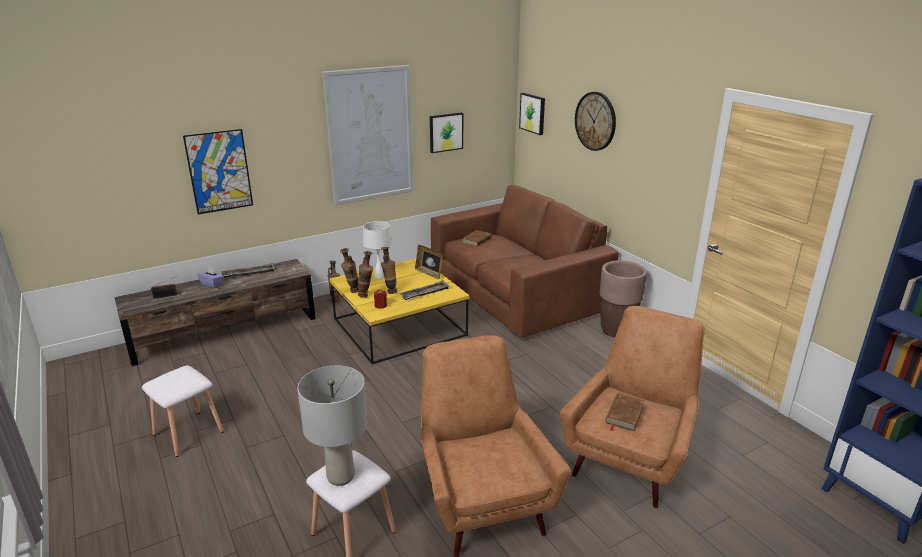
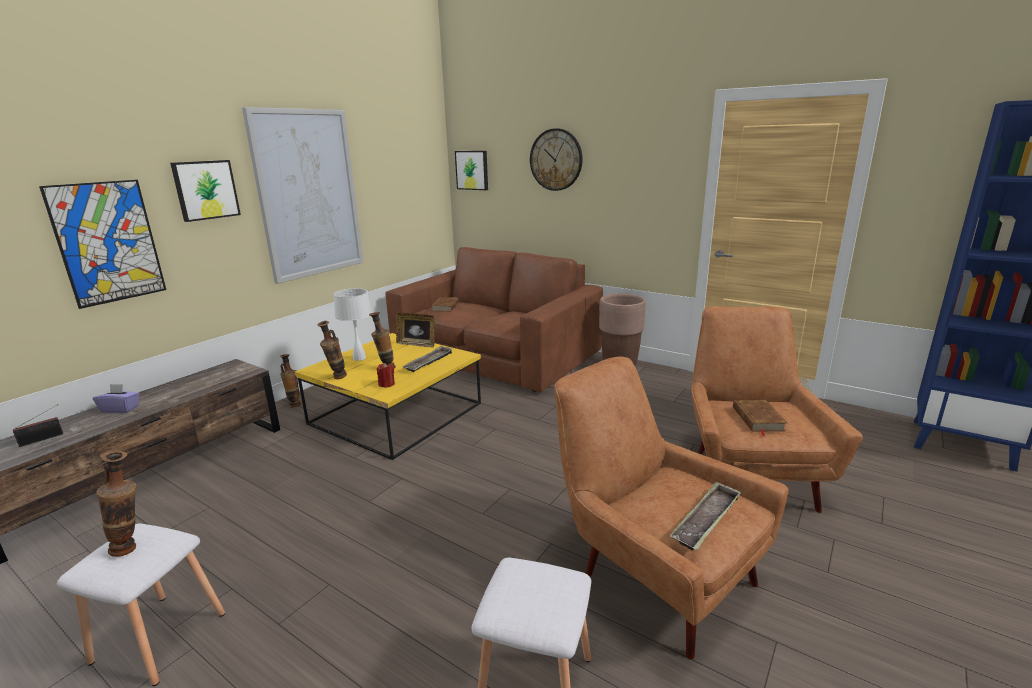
camera: 25 degrees left, 5 degrees down
(248, 273) = (174, 386): tray -> tray (706, 520)
(340, 476) = (528, 601): grey table lamp -> none
(366, 296) = (359, 378): vase -> vase (132, 548)
(445, 132) = (387, 193): picture -> picture (205, 190)

